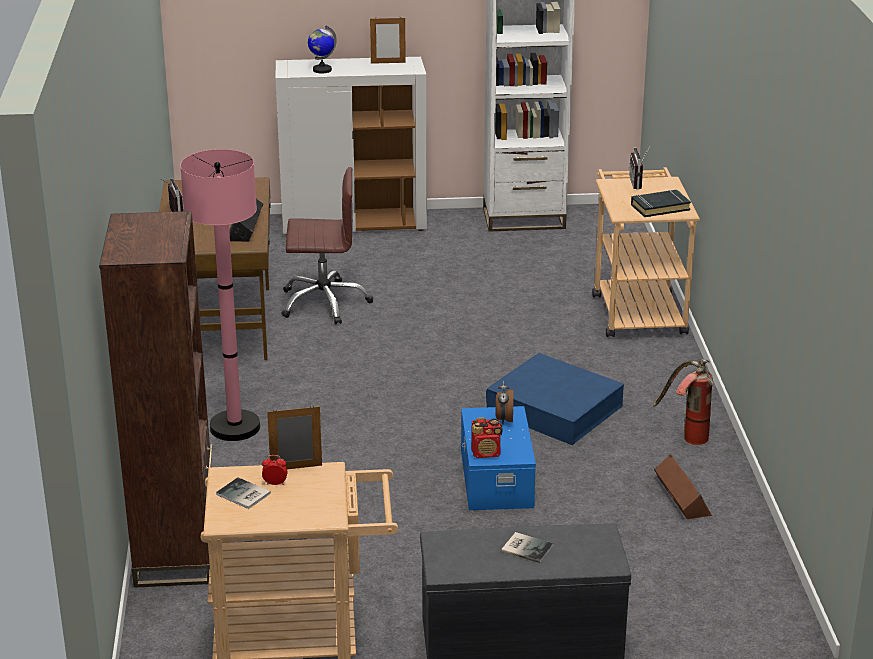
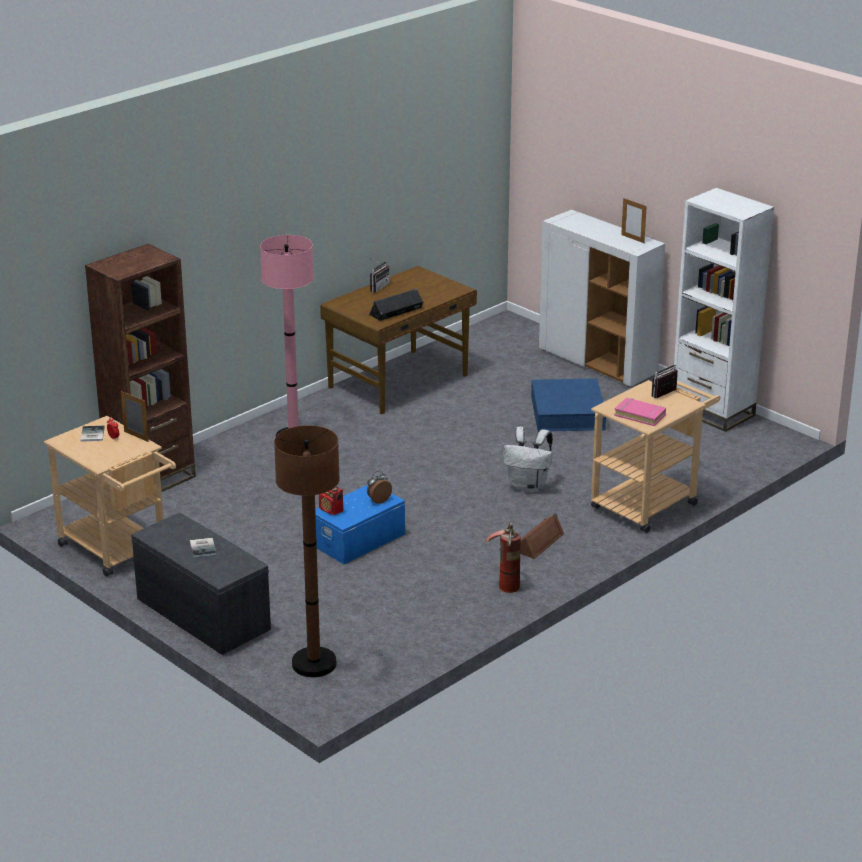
camera: 50 degrees right, 0 degrees up
(322, 70) = (581, 227): globe -> none
(324, 302) = (477, 399): brown office chair -> none
(526, 350) = (528, 486): none -> white backpack
(554, 409) = (469, 525): blue storage box -> blue storage box (567, 413)
(660, 207) = (640, 415): black book -> pink book
(680, 497) = (427, 608): brown speaker -> brown speaker (538, 542)
(710, 610) = (314, 664): none -> brown floor lamp

